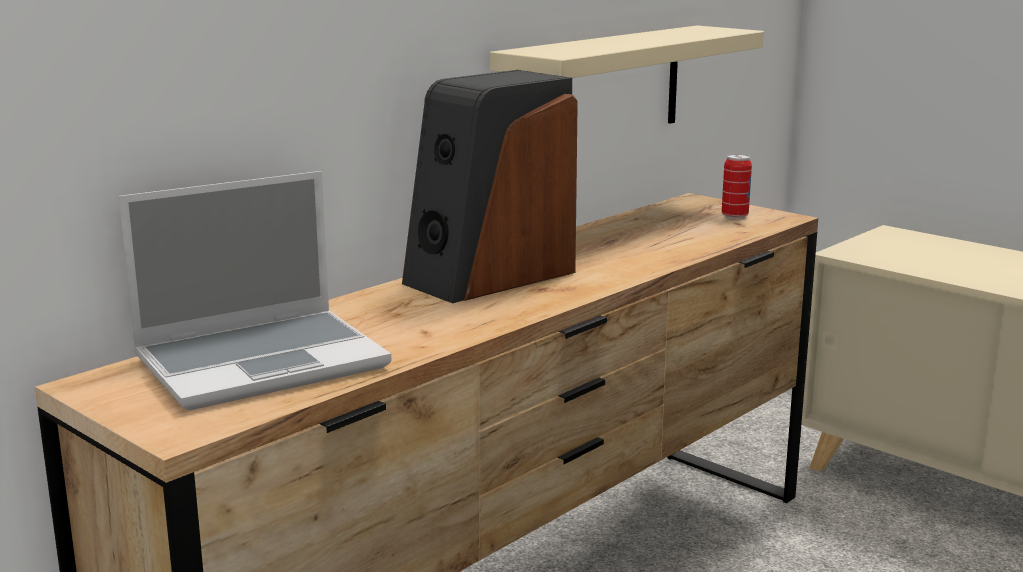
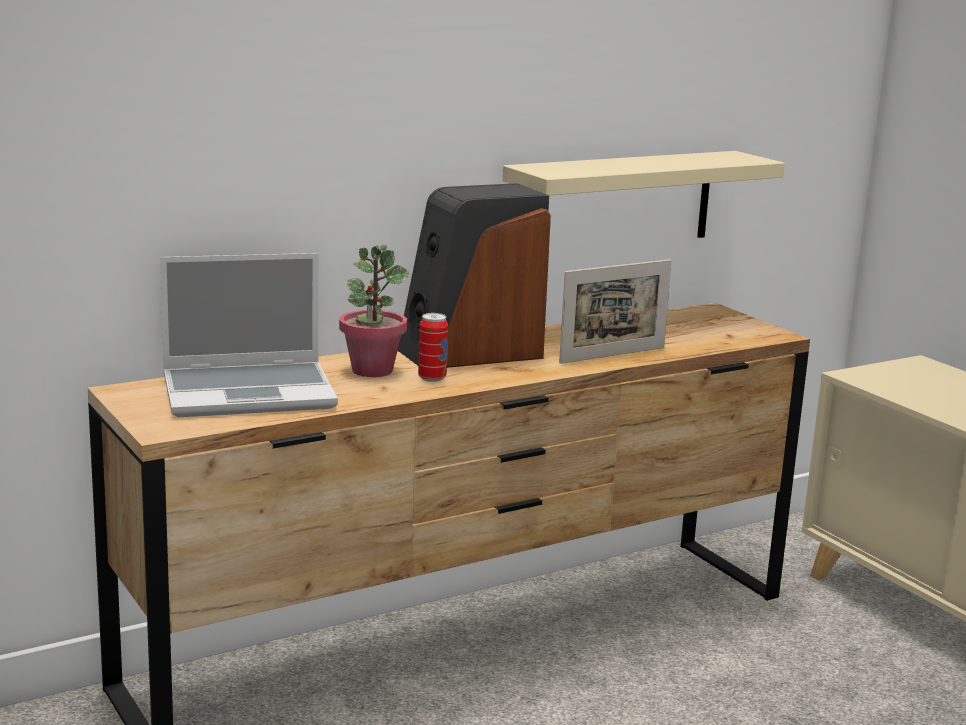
camera: 15 degrees right, 0 degrees up
(393, 312) = (372, 370): none -> potted plant
(644, 259) = (612, 355): none -> picture frame
(734, 216) = (733, 328): can -> can (432, 378)

